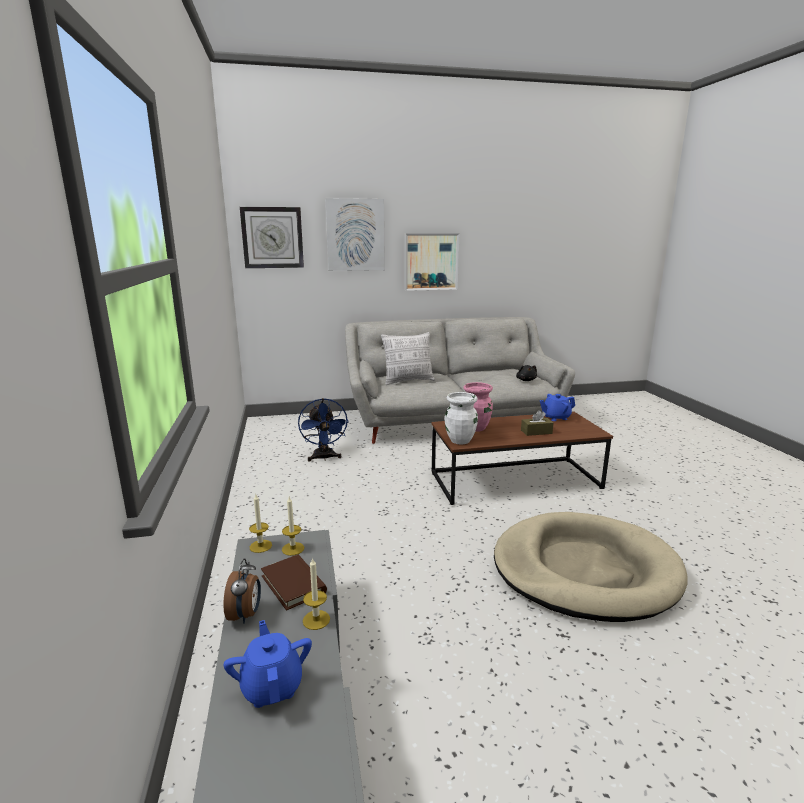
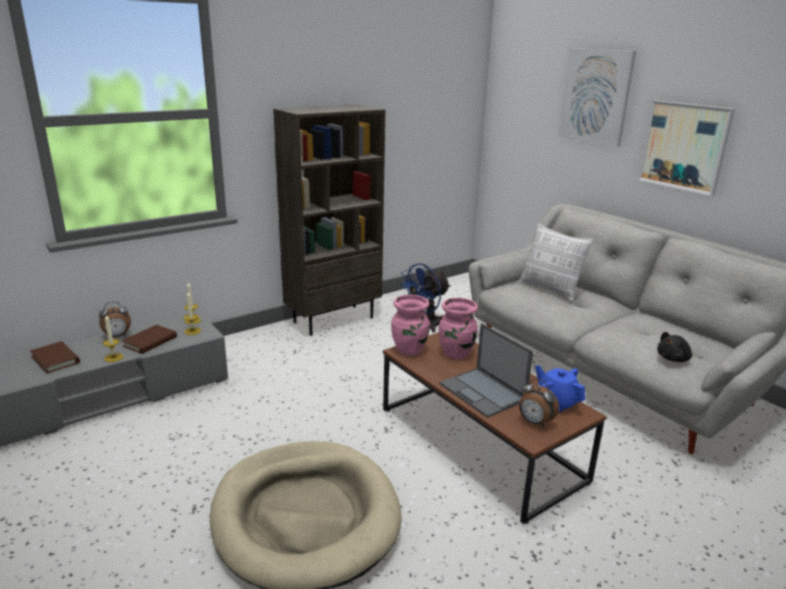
camera: 65 degrees right, 5 degrees up
(259, 495) = (333, 319): none -> brown bookcase
(272, 237) = (518, 91): wall clock -> none
(272, 686) = (55, 360): blue teapot -> brown book
(460, 440) = (410, 350): white vase -> pink vase
(536, 432) = (483, 392): brown tissue box -> laptop
(578, 427) = (534, 422): none -> alarm clock

